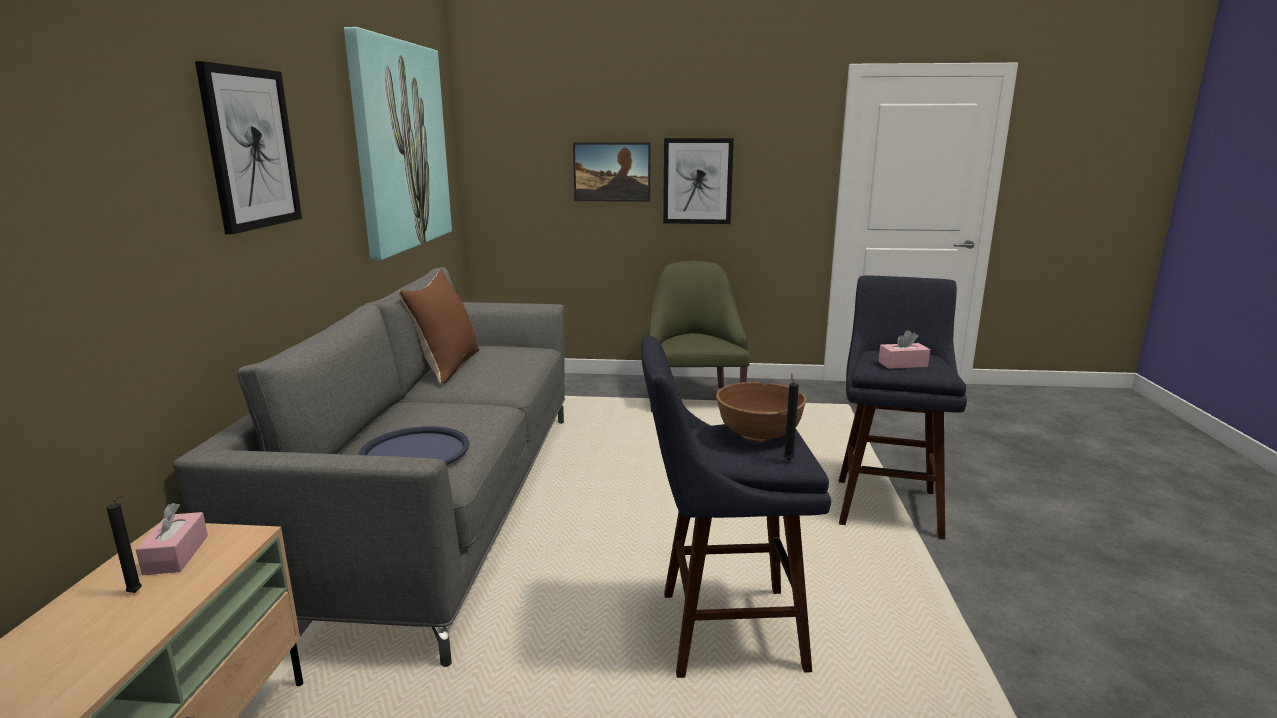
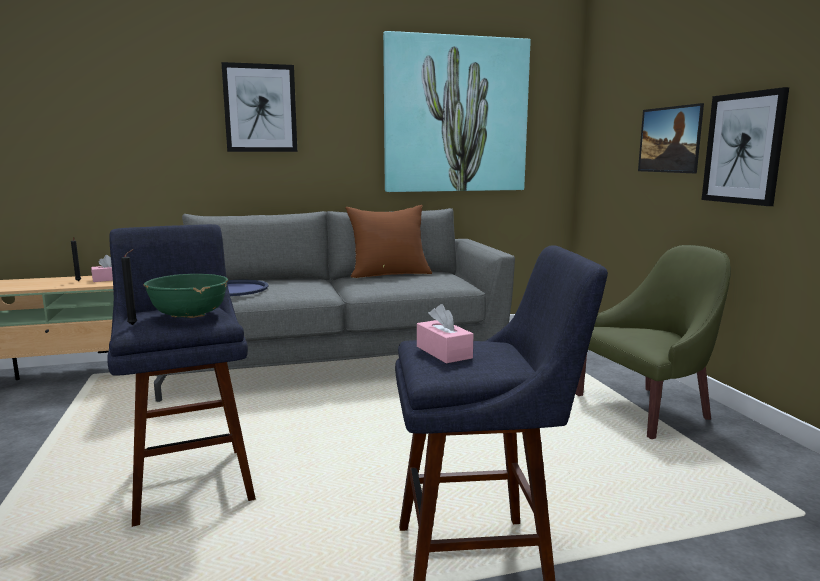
camera: 70 degrees right, 5 degrees down
(758, 434) = (189, 315): brown bowl -> green bowl

